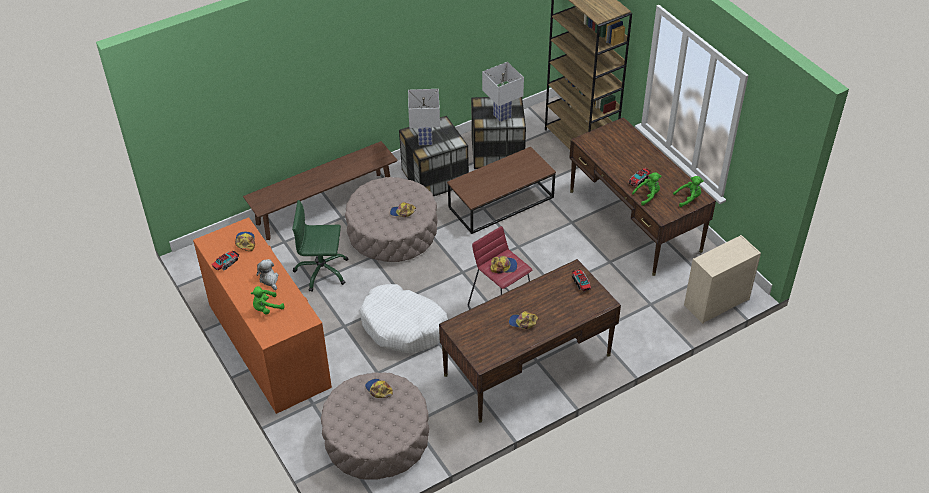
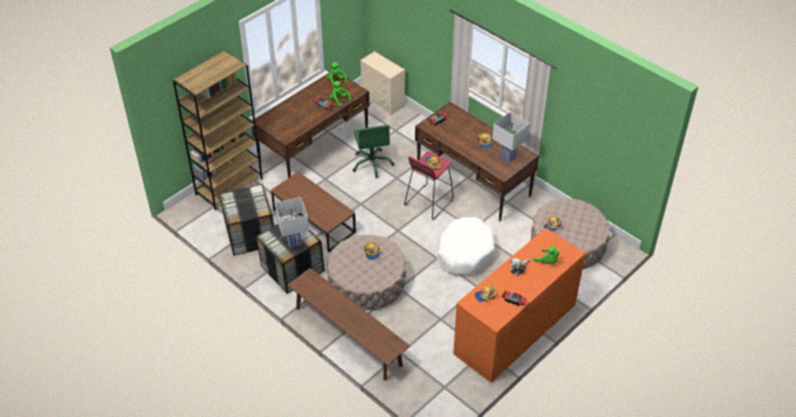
camera: 105 degrees left, 0 degrees up
(322, 271) = (426, 316): green office chair -> green office chair (372, 164)
(501, 116) = (250, 200): white table lamp -> white table lamp (508, 157)

